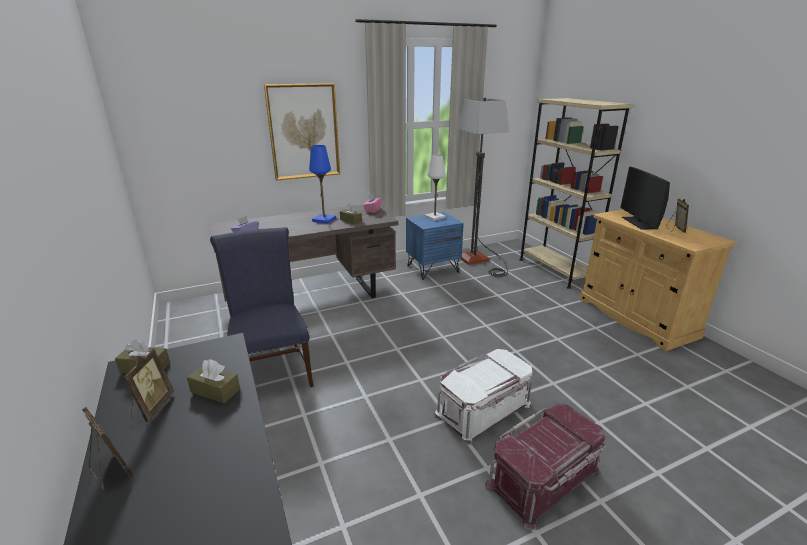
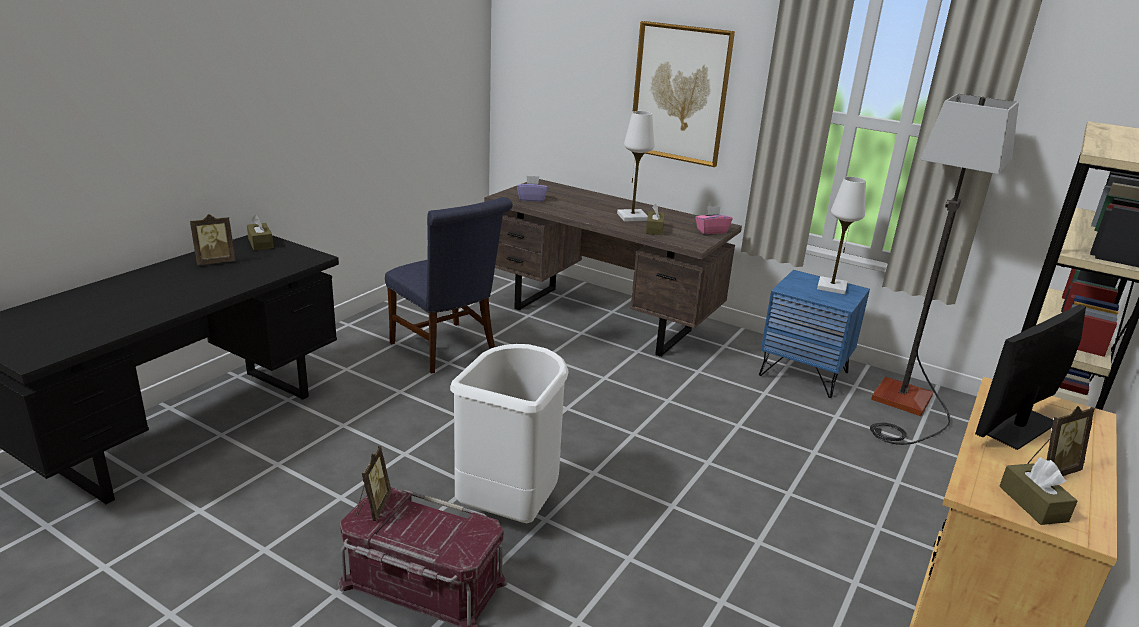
camera: 55 degrees right, 0 degrees up
(111, 471) = (146, 274): picture frame -> picture frame (373, 507)
(215, 390) = (247, 273): brown tissue box -> brown tissue box (1032, 504)
(272, 371) = (447, 350): blue chair -> blue chair turned 105 degrees clockwise
(324, 220) = (632, 217): blue table lamp -> white table lamp
(484, 410) = (509, 507): white storage box -> white trash can

